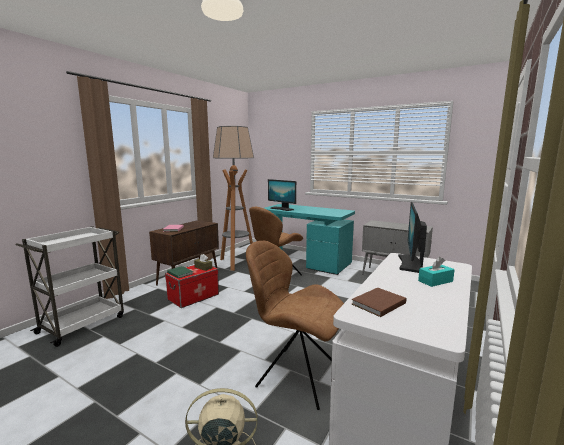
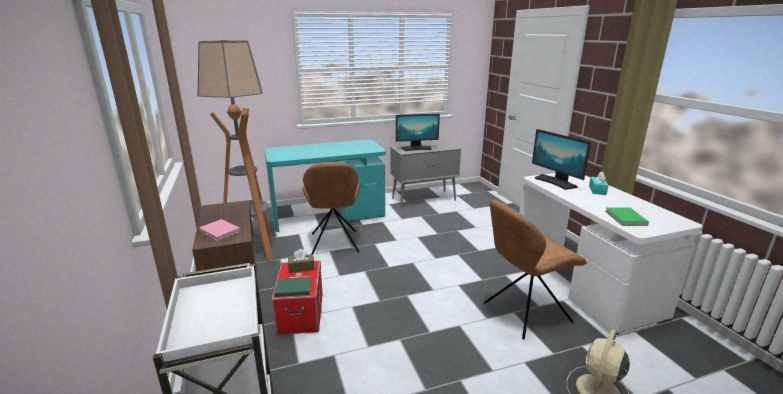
camera: 50 degrees left, 10 degrees up
(282, 209) = (296, 155): monitor -> monitor (417, 148)
(377, 304) = (625, 218): brown book -> green book

